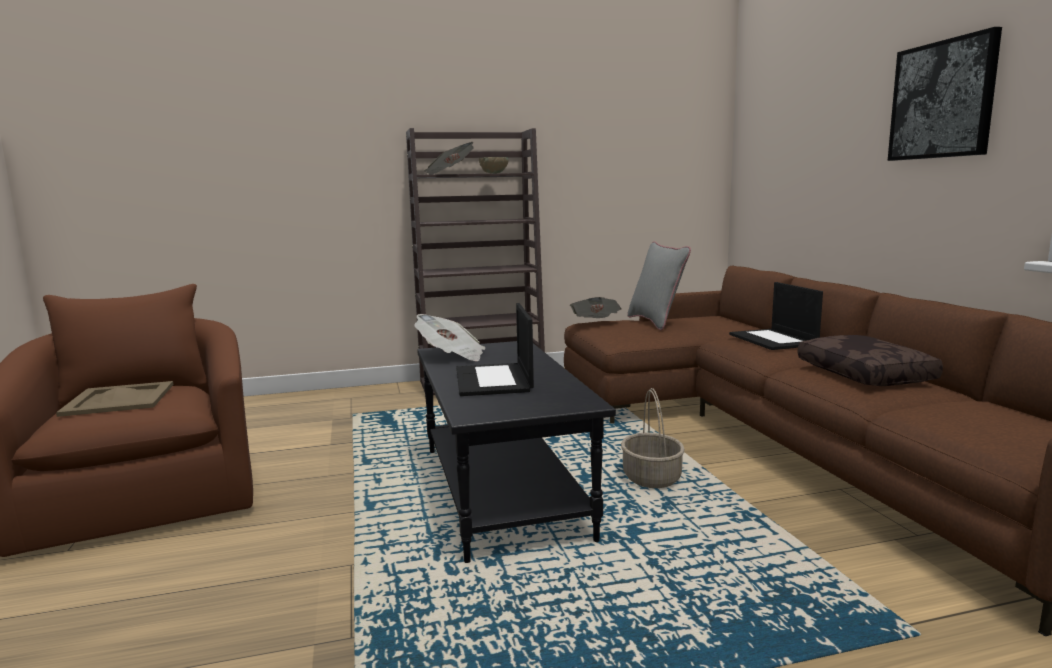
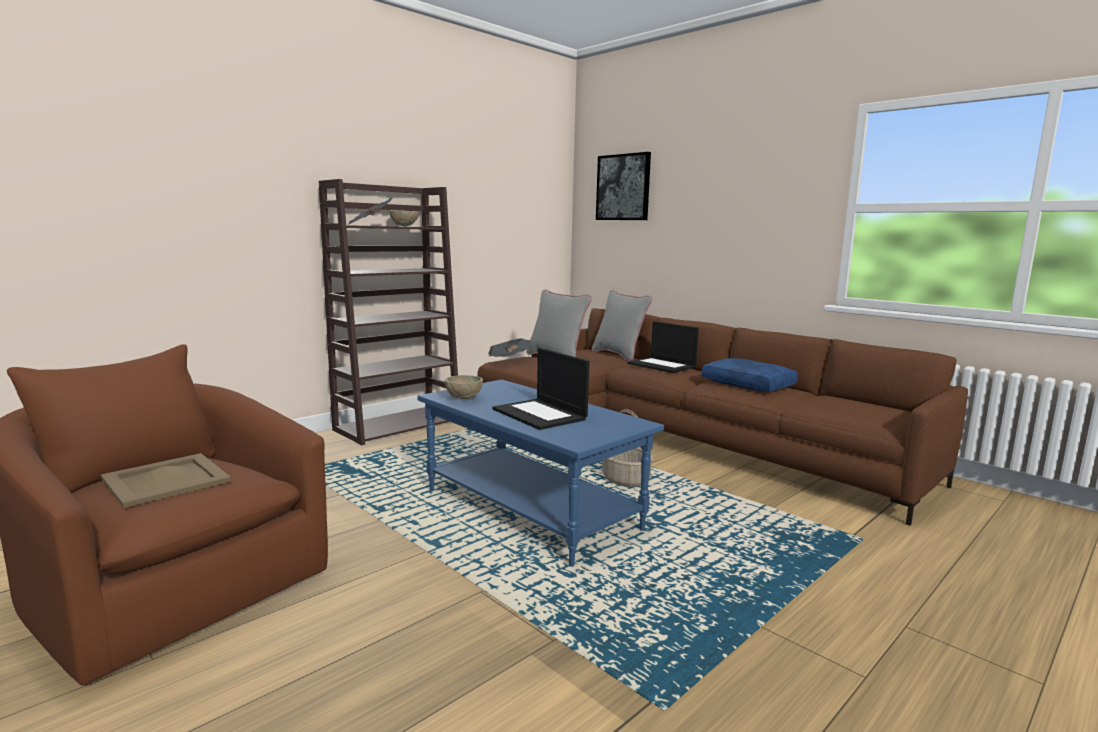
camera: 30 degrees left, 0 degrees up
(452, 356) = (464, 398): newspaper -> beige bowl
(504, 491) = (532, 509): black coffee table -> blue coffee table
(744, 324) = (619, 355): none -> grey pillow
(866, 374) = (749, 384): brown pillow -> blue pillow
(942, 100) = (760, 195): picture -> picture (623, 187)

